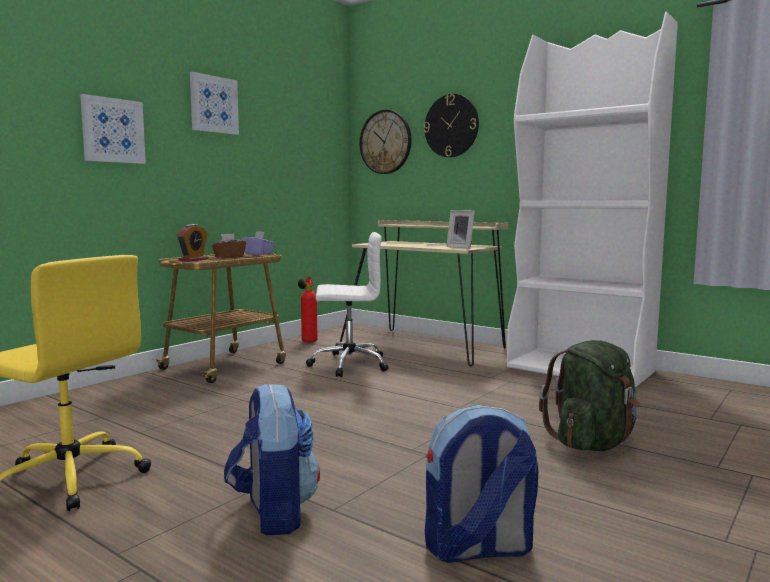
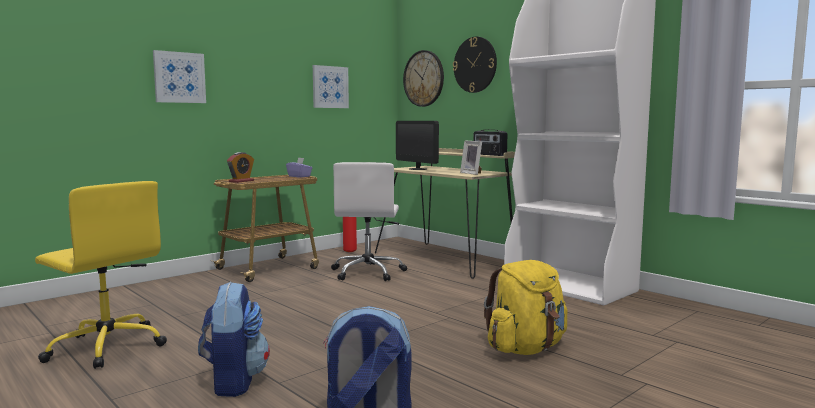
camera: 10 degrees right, 0 degrees up
(214, 104) = (267, 52): picture -> picture (330, 87)
(229, 257) = (273, 179): brown tissue box -> none
(348, 365) = (368, 272): white office chair -> white office chair turned 90 degrees clockwise
(390, 244) = (417, 169): none -> monitor
(475, 226) = (489, 155): none -> radio
(592, 443) = (526, 348): green backpack -> yellow backpack

